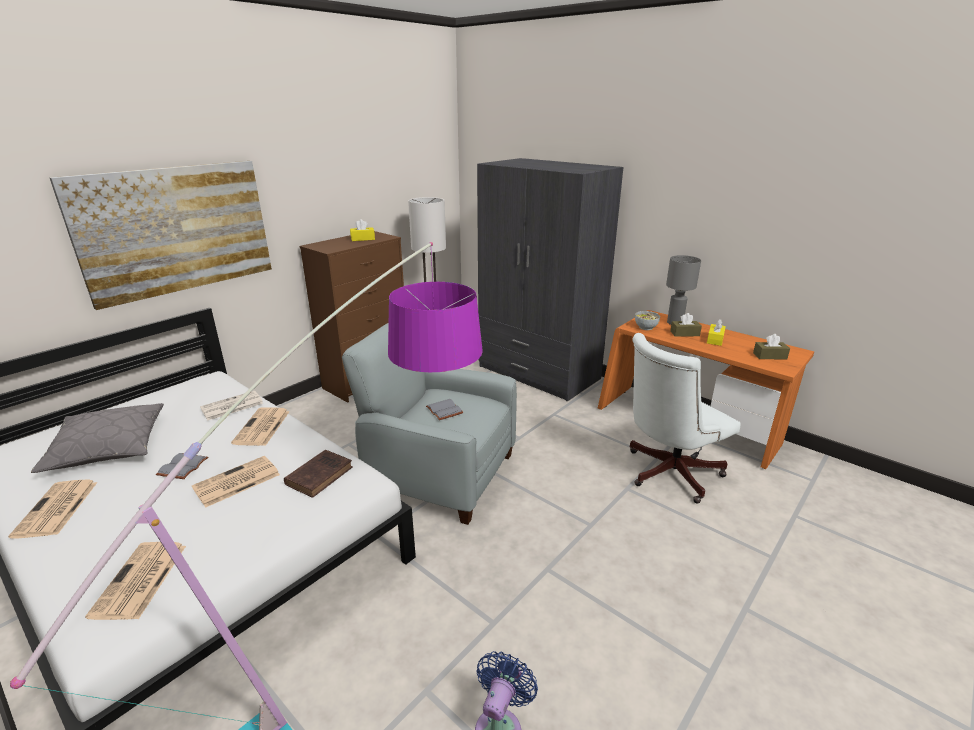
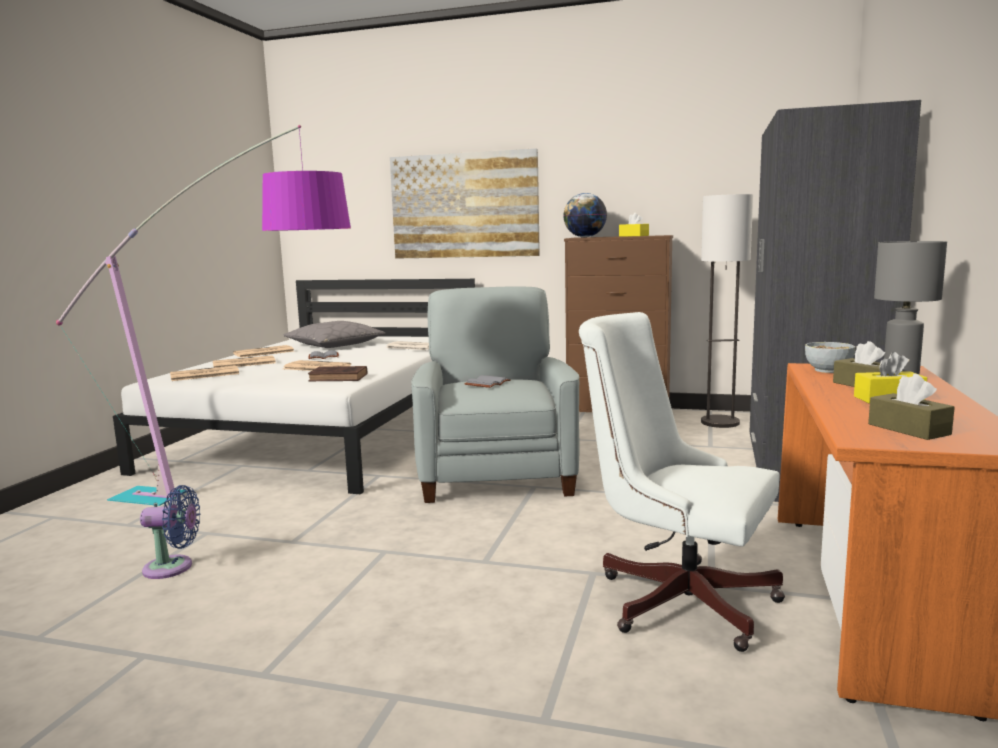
camera: 65 degrees right, 15 degrees down
(262, 428) = (391, 357): newspaper -> newspaper (243, 363)
(325, 246) = (584, 237): none -> globe

